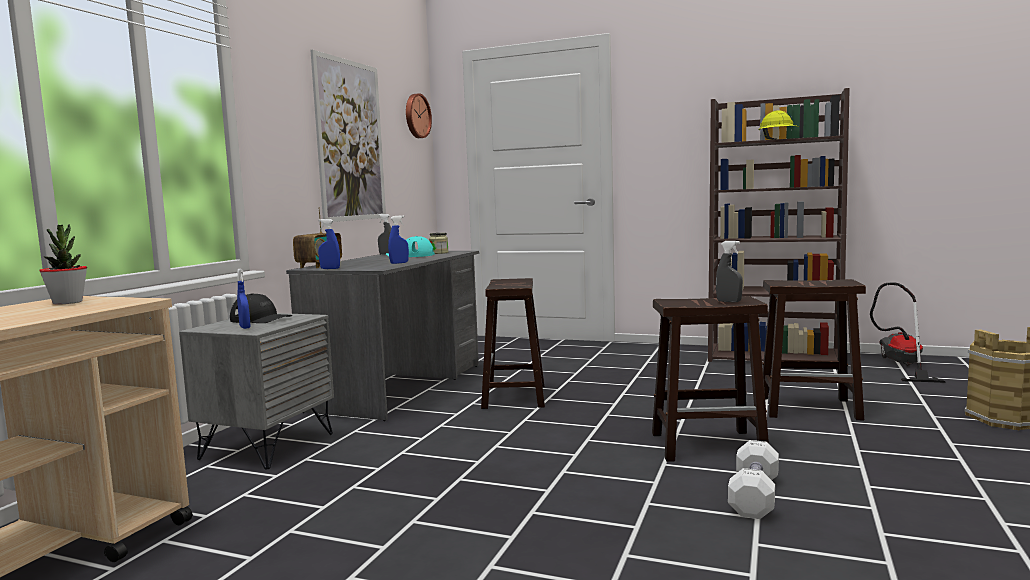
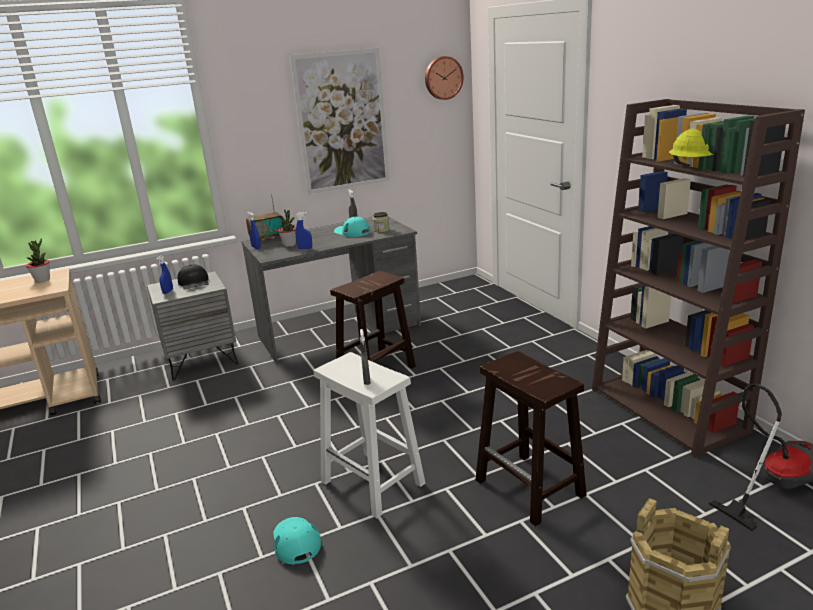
camera: 45 degrees right, 15 degrees up
(368, 264) = (289, 245): none -> potted plant
(709, 445) = (374, 483): brown stool -> white stool
(754, 496) = (296, 541): white dumbbell -> turquoise cap

